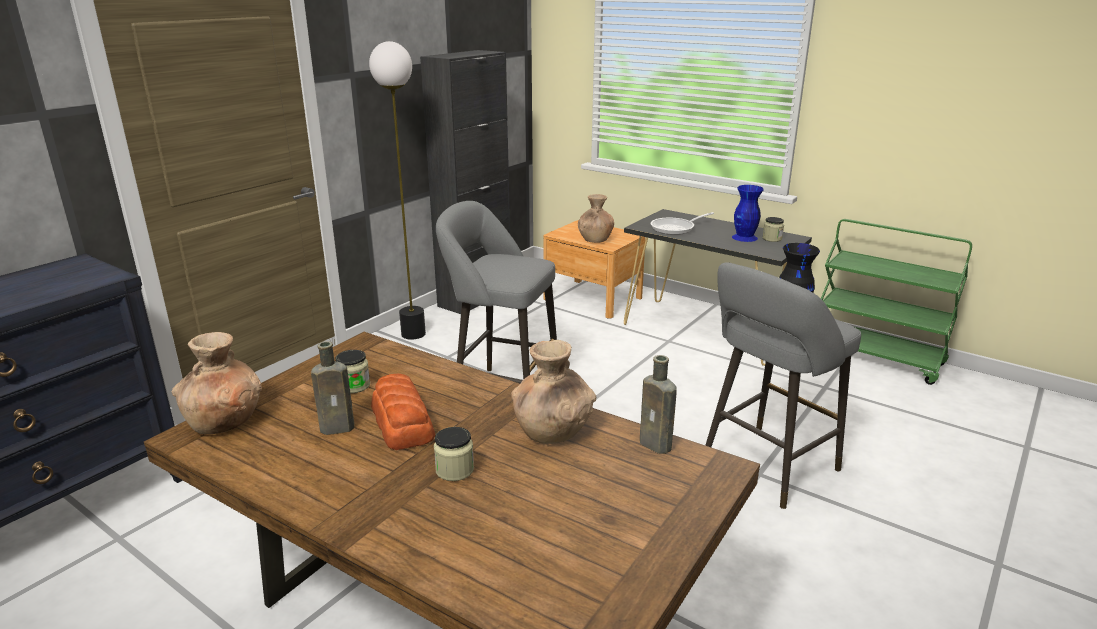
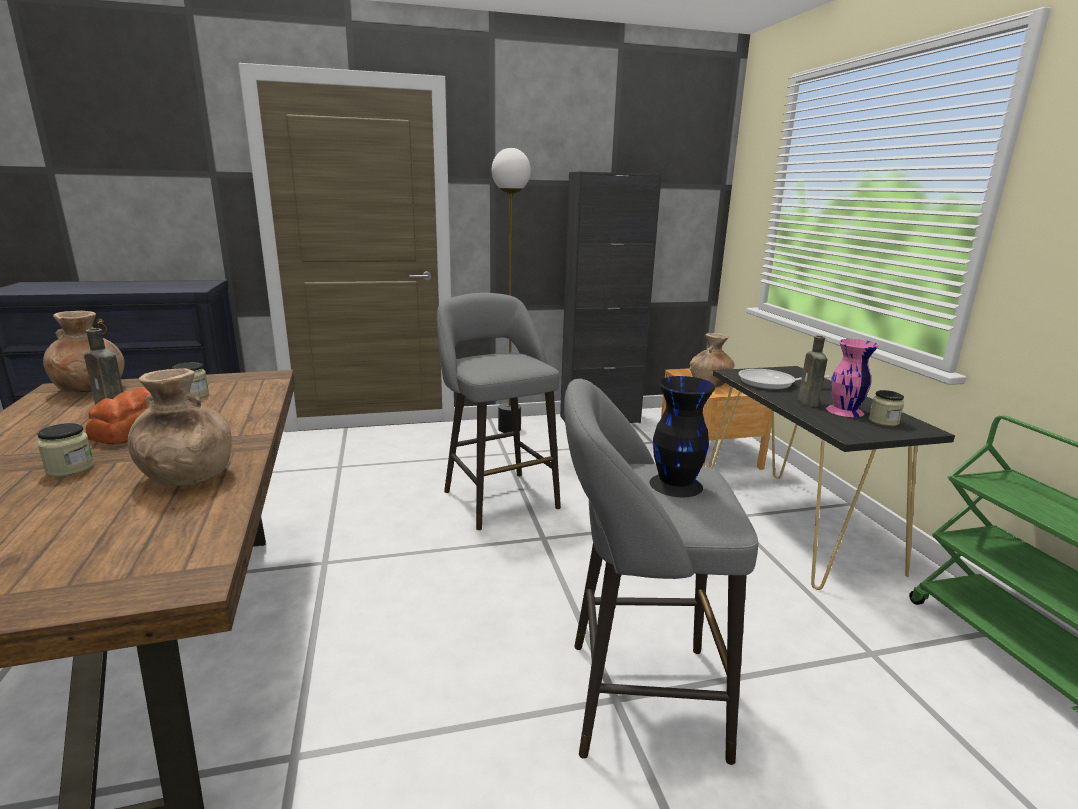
camera: 40 degrees right, 5 degrees down
(657, 445) = (208, 528): brown bottle -> brown bottle (808, 403)
(744, 237) = (844, 411): blue vase -> pink vase

